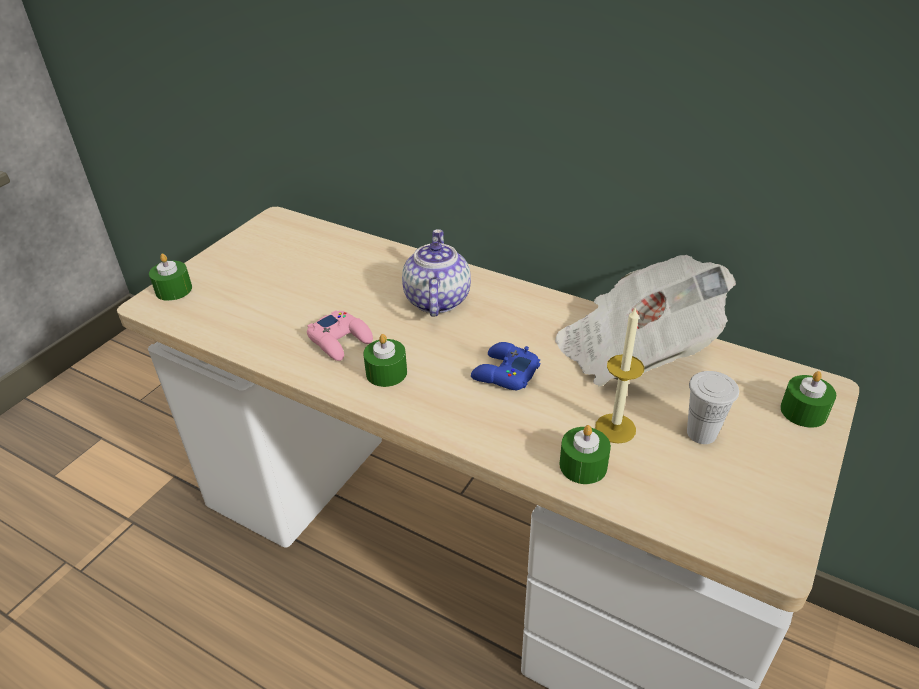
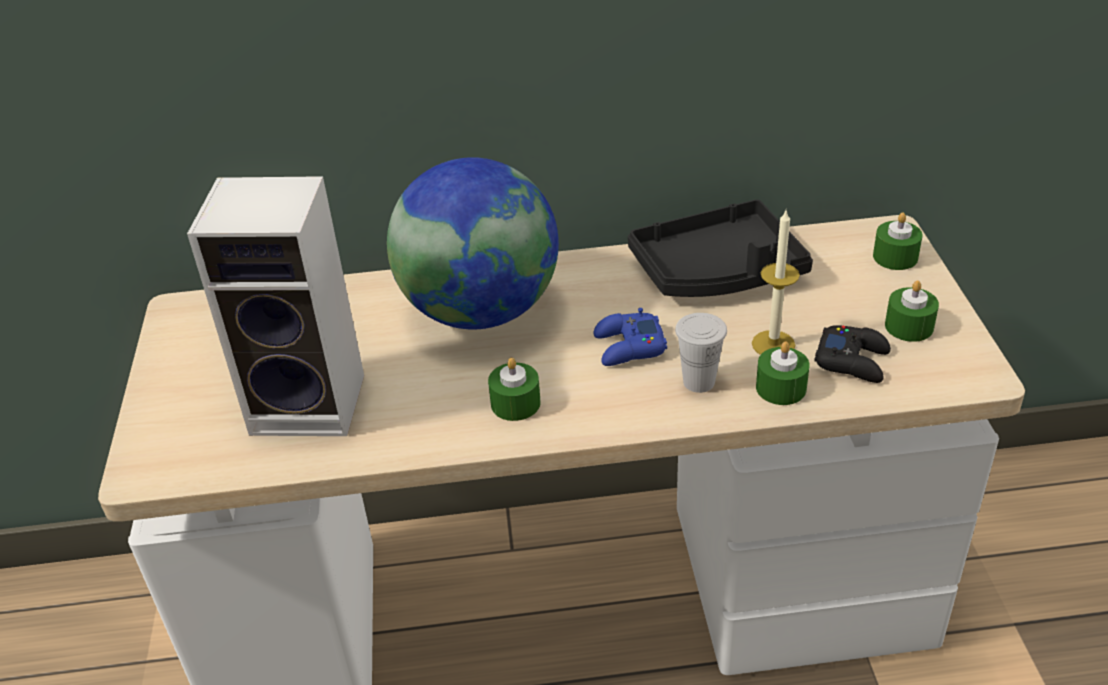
camera: 35 degrees left, 0 degrees up
(173, 290) = (151, 444): green candle -> green candle (909, 326)
(276, 309) = (313, 403): none -> speaker
(340, 340) = (429, 398): pink game controller -> none
(436, 299) = (480, 311): teapot -> globe
(634, 351) = (718, 271): newspaper -> black tray
(668, 477) = (853, 360): none -> black game controller
(701, 433) = (841, 313): white cup -> white cup (699, 382)

